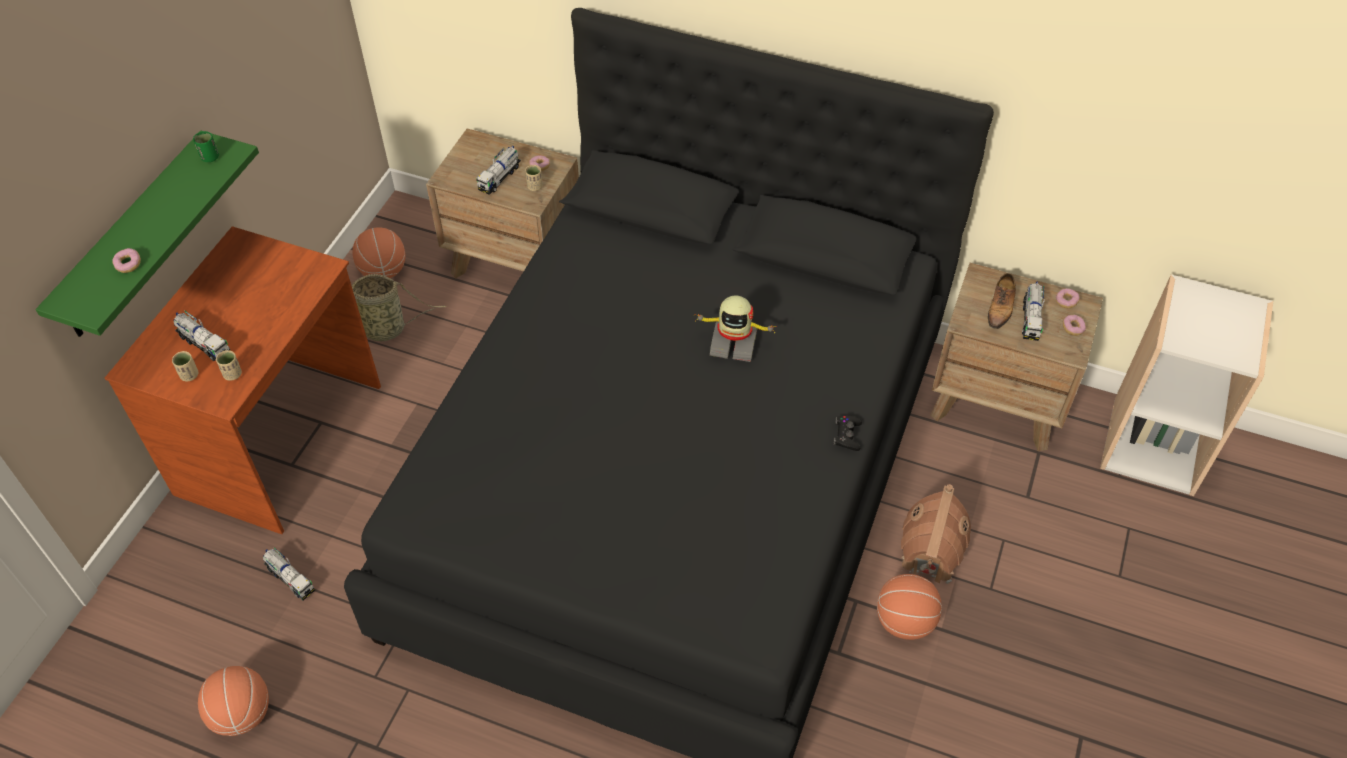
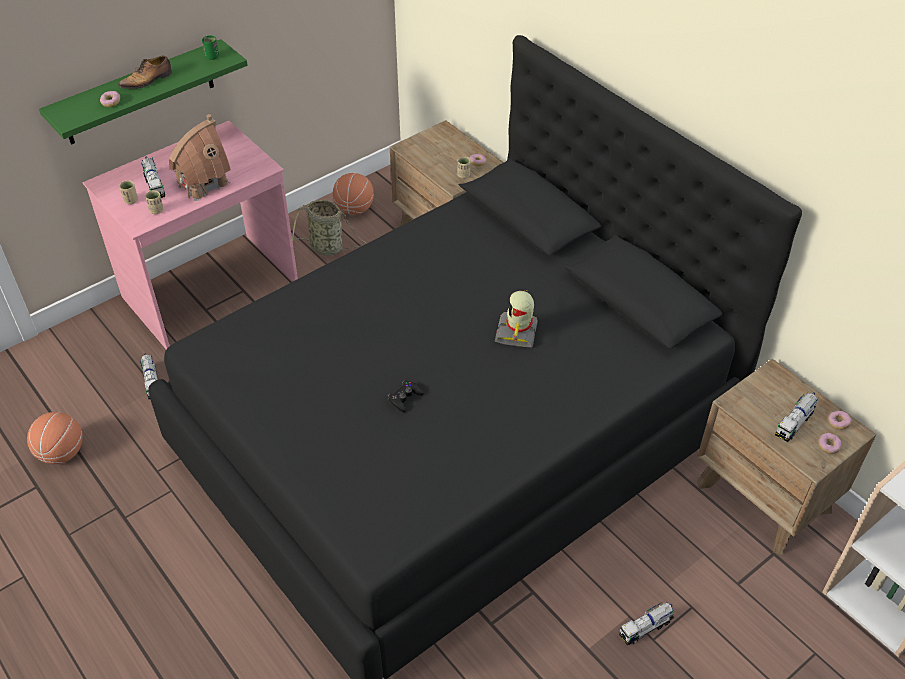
camera: 30 degrees right, 5 degrees down
(282, 440) = (211, 291): brown desk -> pink desk
(500, 178) = (443, 160): toy truck -> toy truck (645, 628)
(733, 342) = (517, 333): toy robot -> toy robot turned 60 degrees clockwise
(847, 435) = (555, 437): black game controller -> black game controller (405, 398)
(904, 621) = (561, 627): basketball -> none
(929, 555) = (618, 587): toy house -> toy house (202, 182)
(1000, 307) = (773, 403): shoe -> shoe (148, 81)

